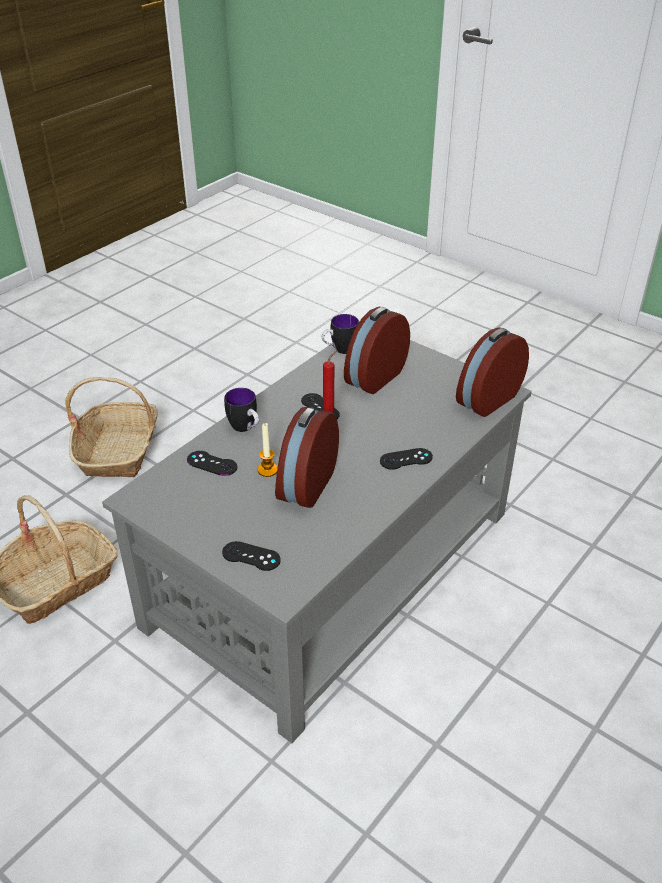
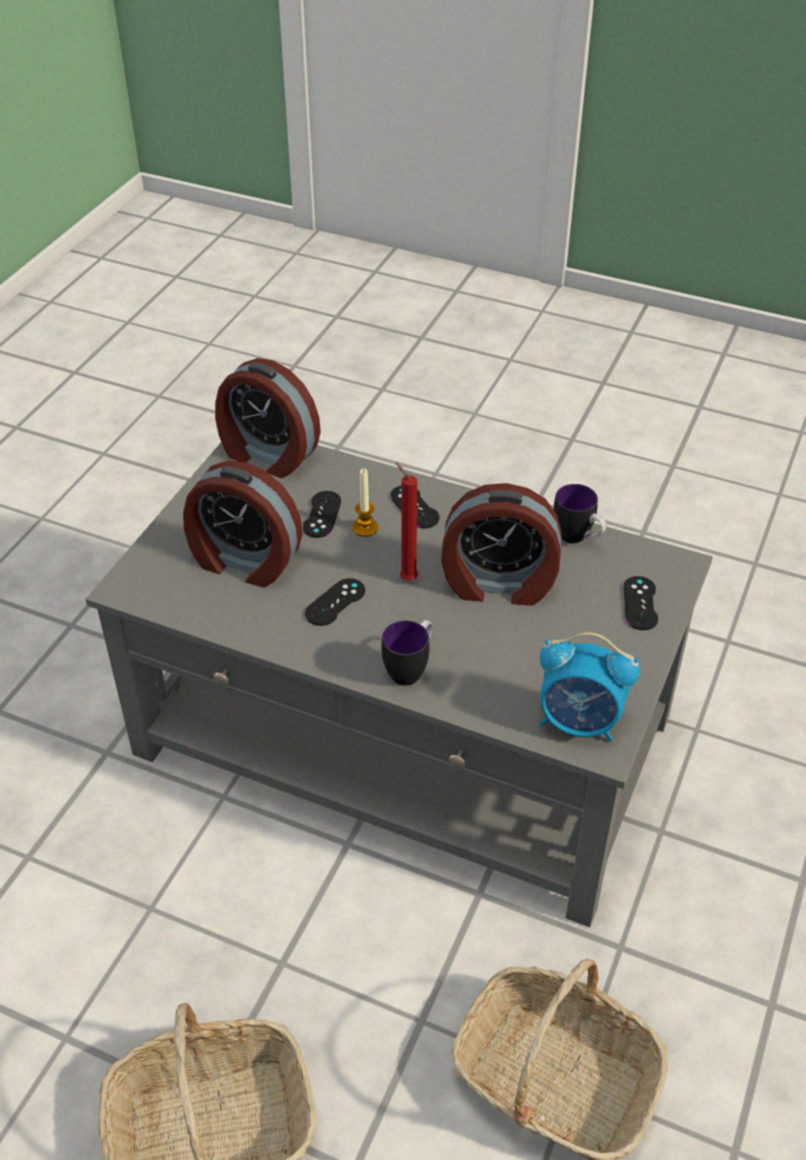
camera: 105 degrees left, 5 degrees up
(159, 492) = (579, 722): none -> alarm clock
(212, 463) = (498, 684): black game controller -> black game controller (322, 514)
(267, 470) = (487, 625): candle -> candle (365, 528)
(339, 350) = (182, 609): mug -> mug (578, 539)

